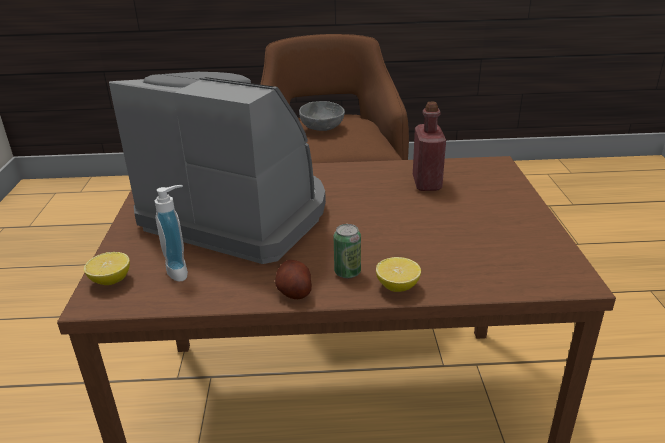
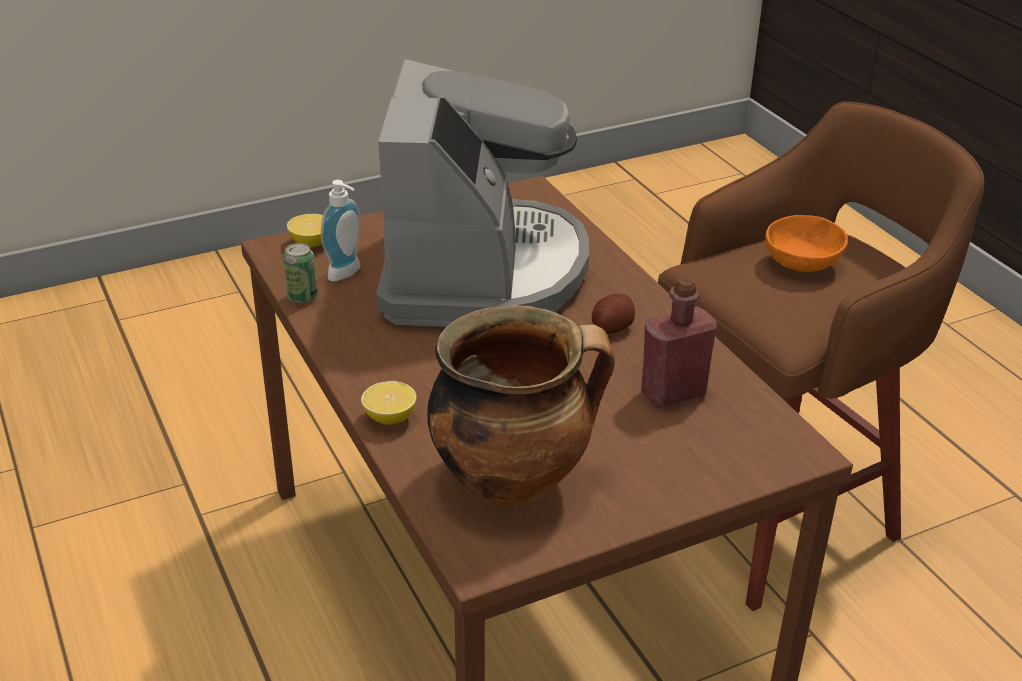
camera: 65 degrees right, 5 degrees up
(294, 292) = (345, 351): potato -> potato (611, 327)
(323, 128) = (802, 264): grey bowl -> orange bowl
(347, 272) = (400, 377): can -> can (302, 297)
(492, 251) = (513, 480): none -> cooking pot

